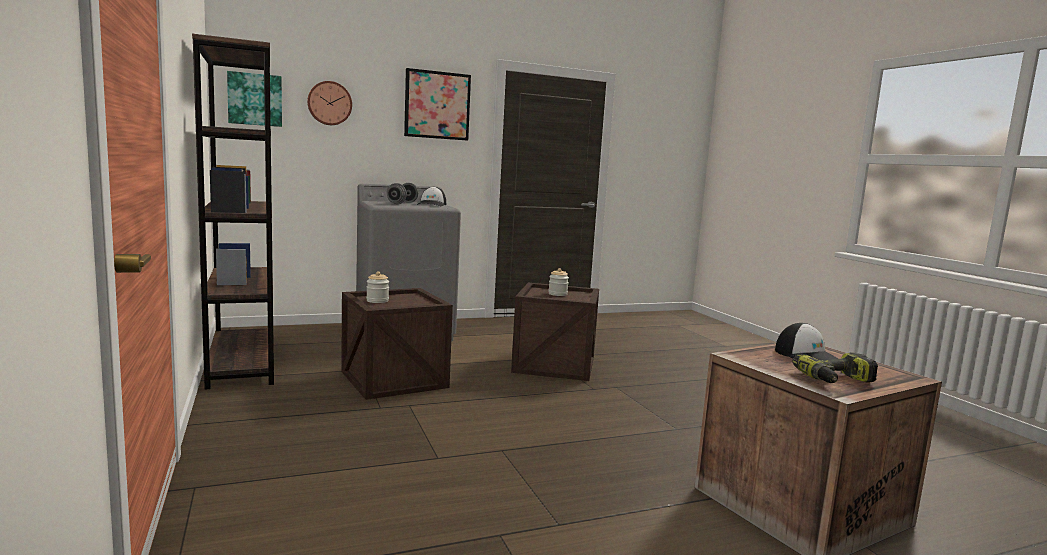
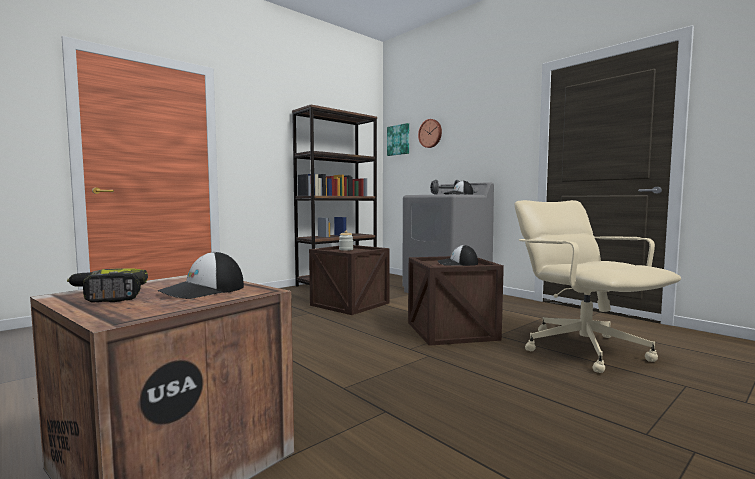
camera: 70 degrees right, 5 degrees down
(437, 105) = (494, 117): picture -> none
(557, 294) = (457, 263): jar -> cap
(629, 345) = (583, 349): none -> beige office chair

